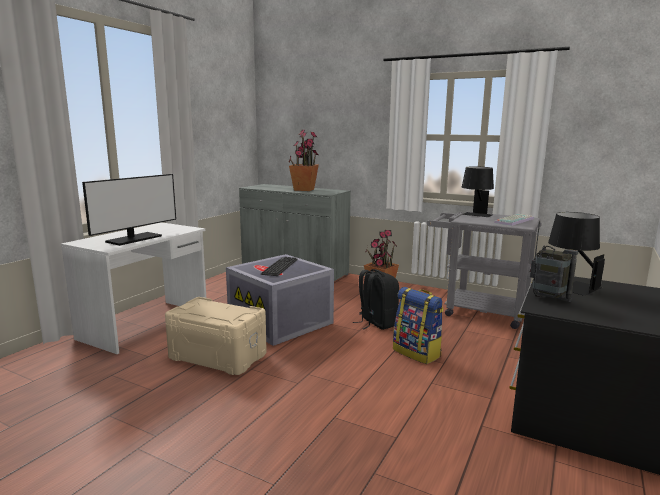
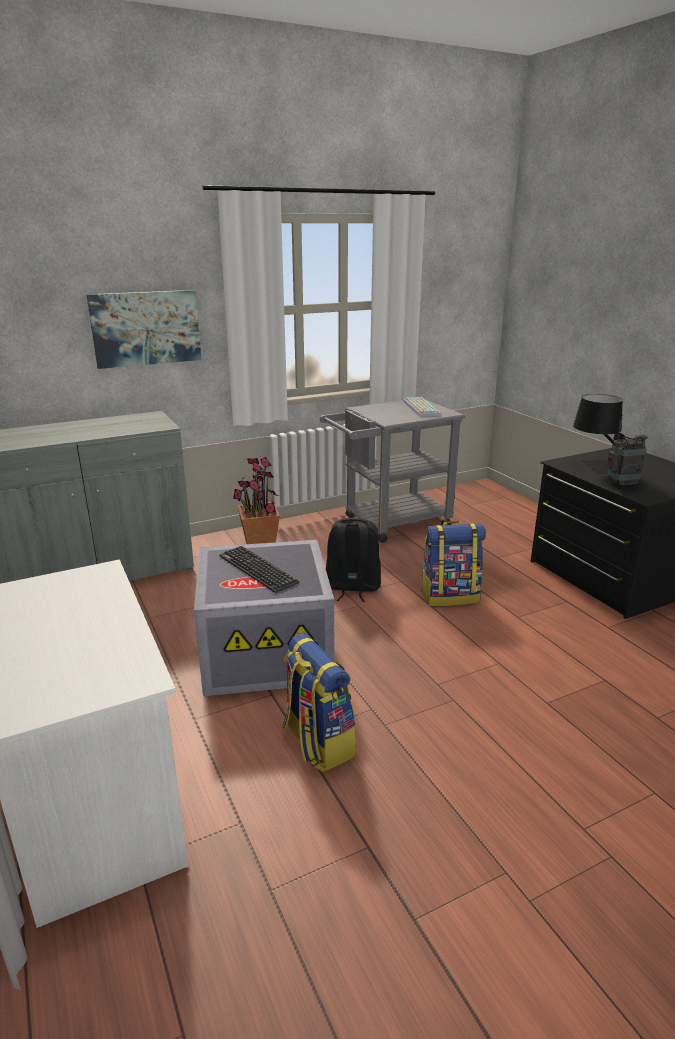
camera: 55 degrees left, 10 degrees up
(134, 239) = (98, 641): monitor -> none
(218, 356) = (317, 743): beige storage box -> backpack
(304, 189) = (94, 428): potted plant -> none
(350, 141) = (146, 328): none -> picture
(475, 215) = (377, 411): black table lamp -> none

